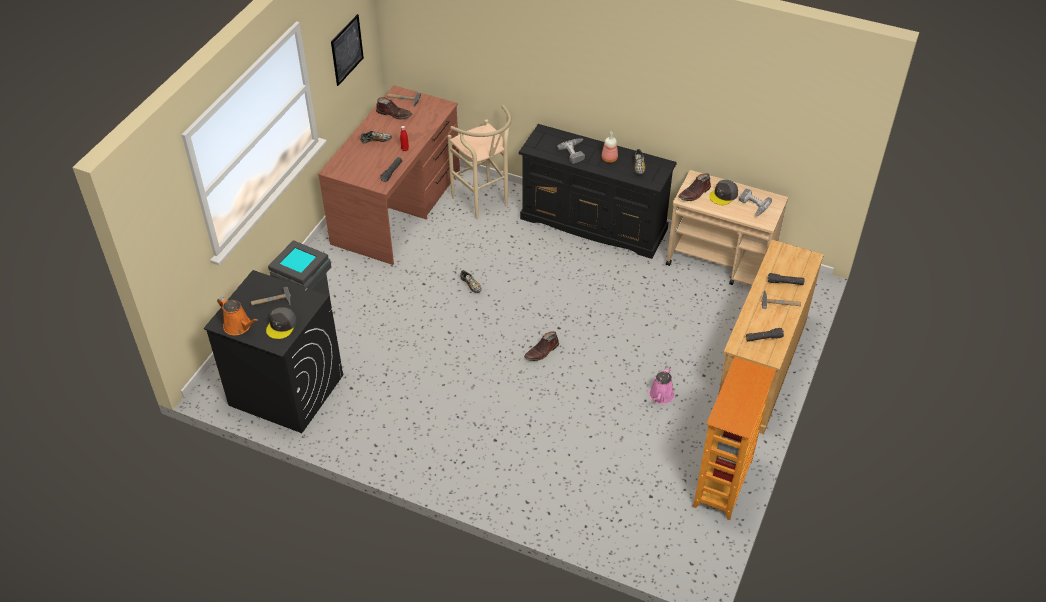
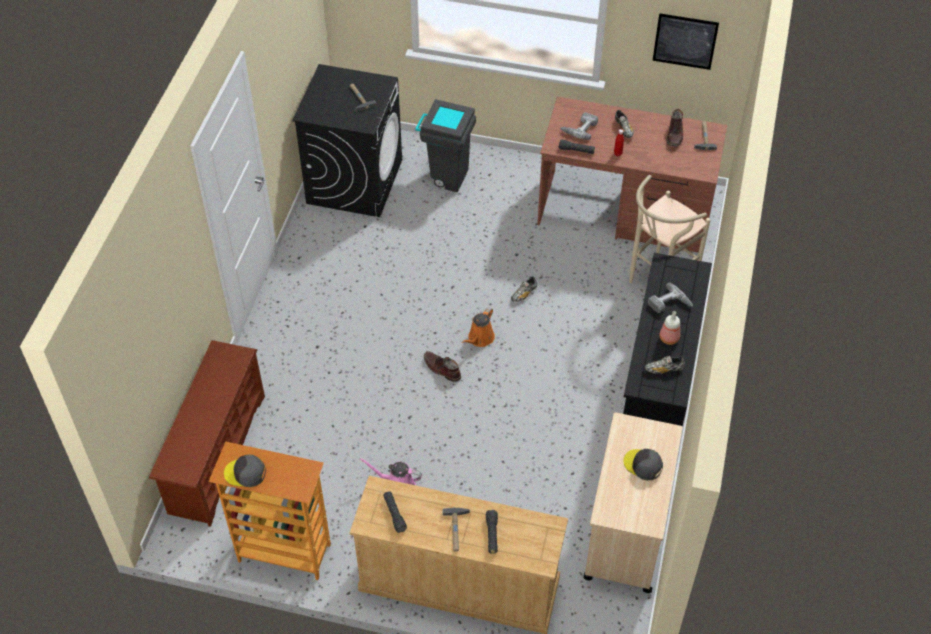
camera: 80 degrees right, 5 degrees up
(239, 326) = (323, 85): orange watering can -> orange watering can (479, 339)
(281, 325) = (329, 111): grey cap -> grey cap (245, 473)
(607, 531) = (216, 453): none -> brown shoe rack
(694, 193) = (637, 433): brown boot -> none
(752, 206) = (631, 498): power drill -> power drill (579, 128)

